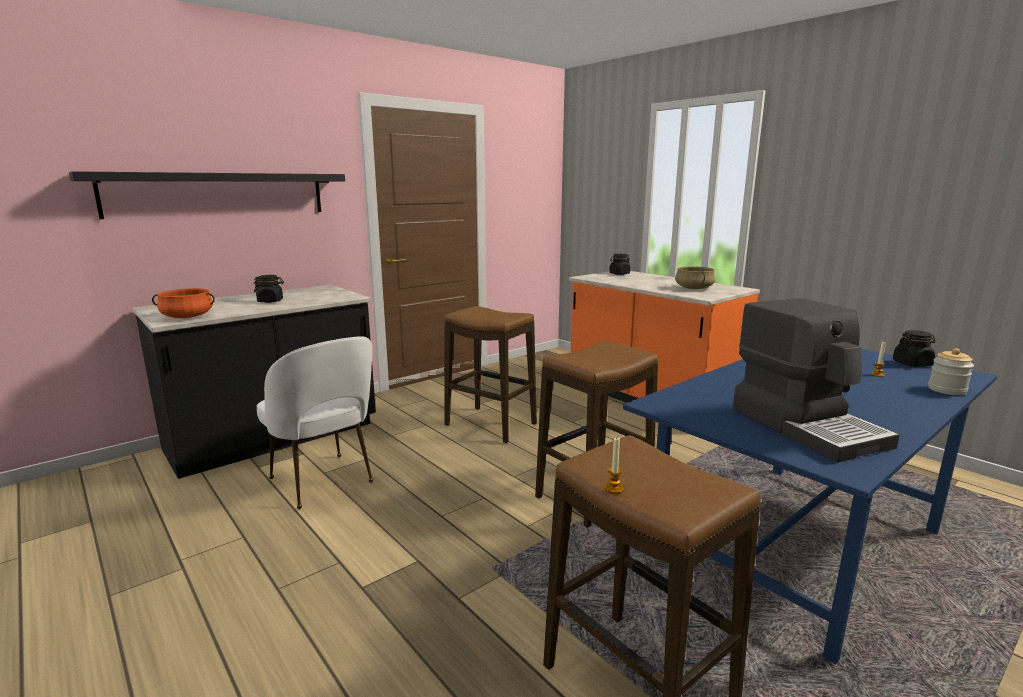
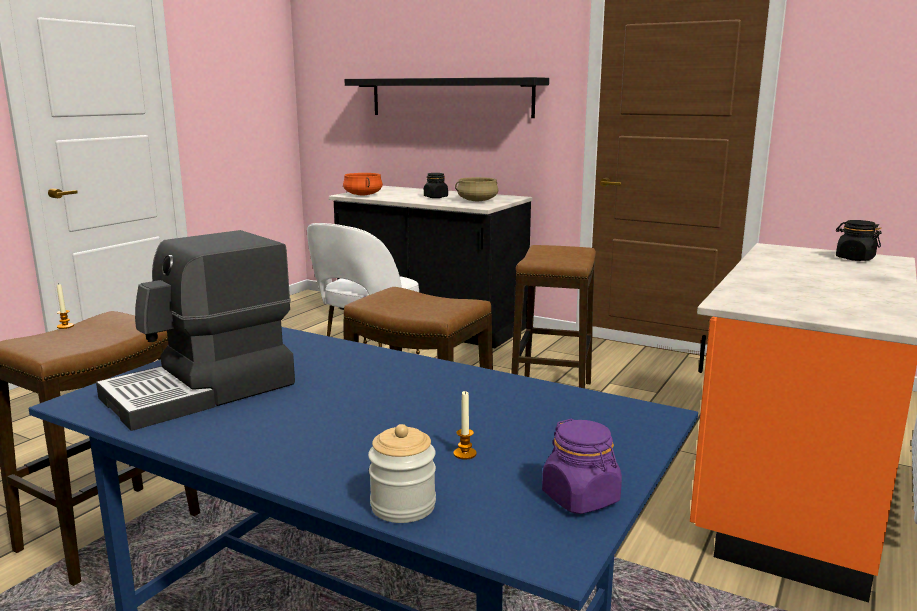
camera: 70 degrees right, 0 degrees up
(693, 288) = (805, 296): beige cooking pot -> beige cooking pot (477, 200)
(912, 364) = (581, 498): black jar -> purple jar

